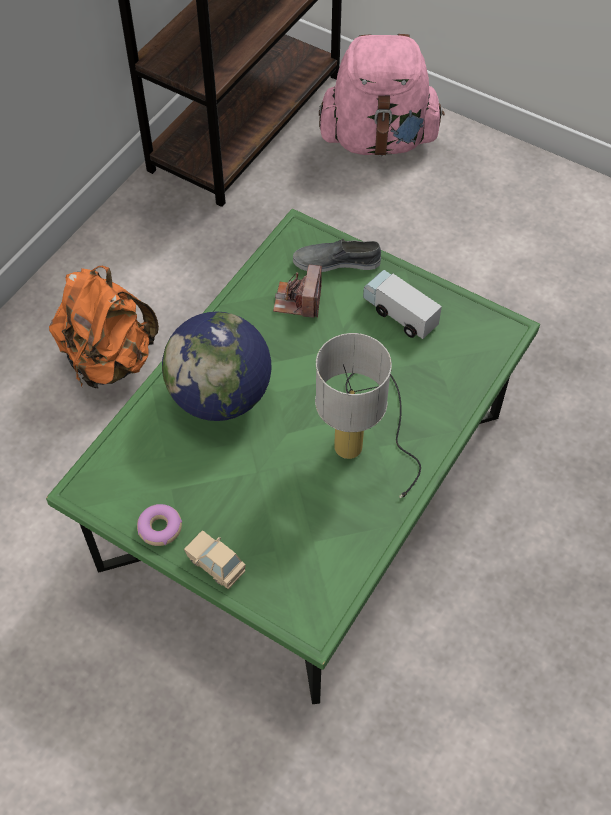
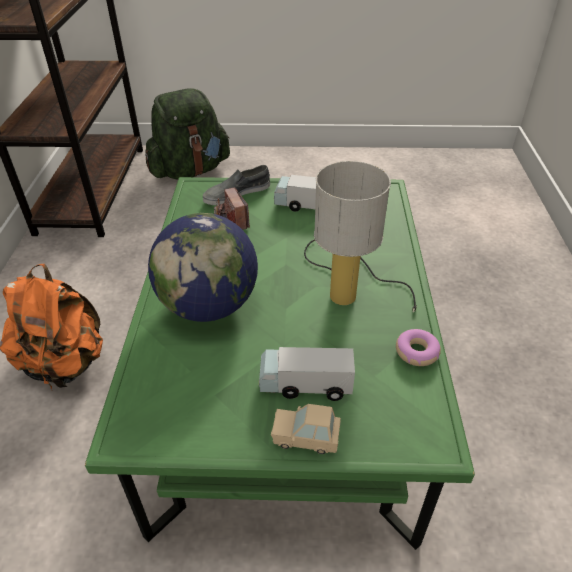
camera: 30 degrees left, 15 degrees down
(160, 528) = (227, 433): donut -> donut (416, 352)
(249, 518) = (305, 384): none -> toy truck
(378, 139) = (190, 171): pink backpack -> green backpack

